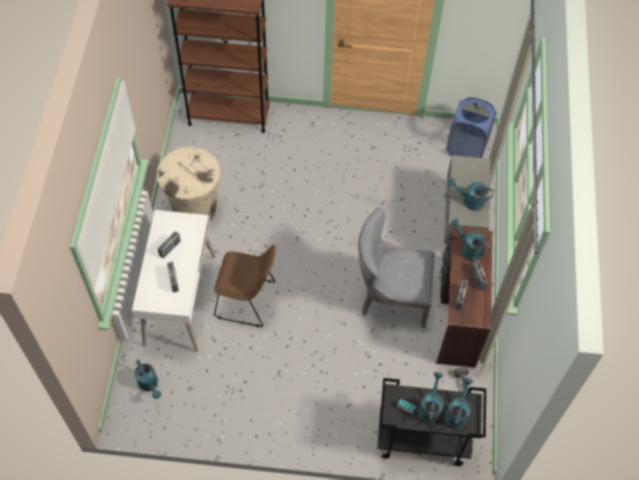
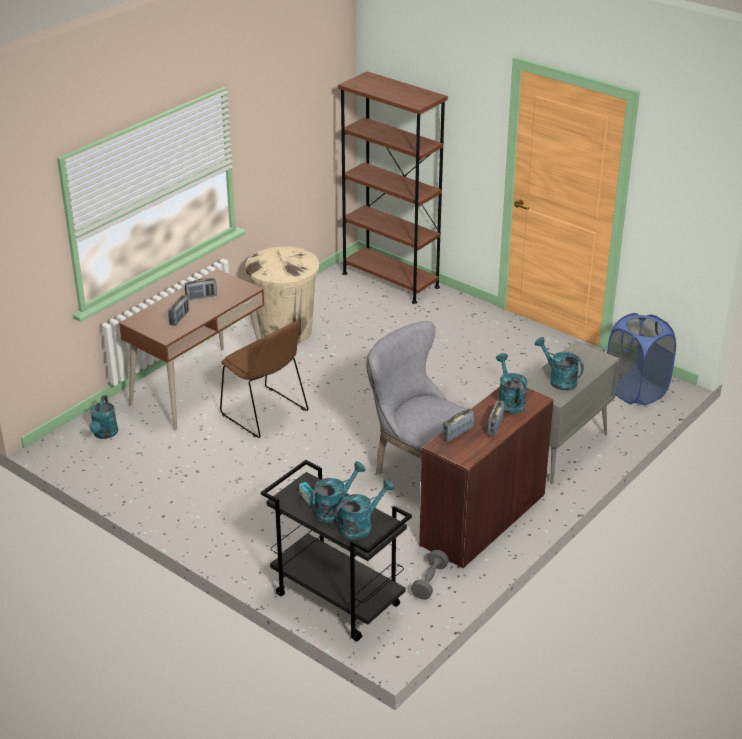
camera: 35 degrees right, 25 degrees down
(179, 300) = (199, 388): white desk -> brown desk

